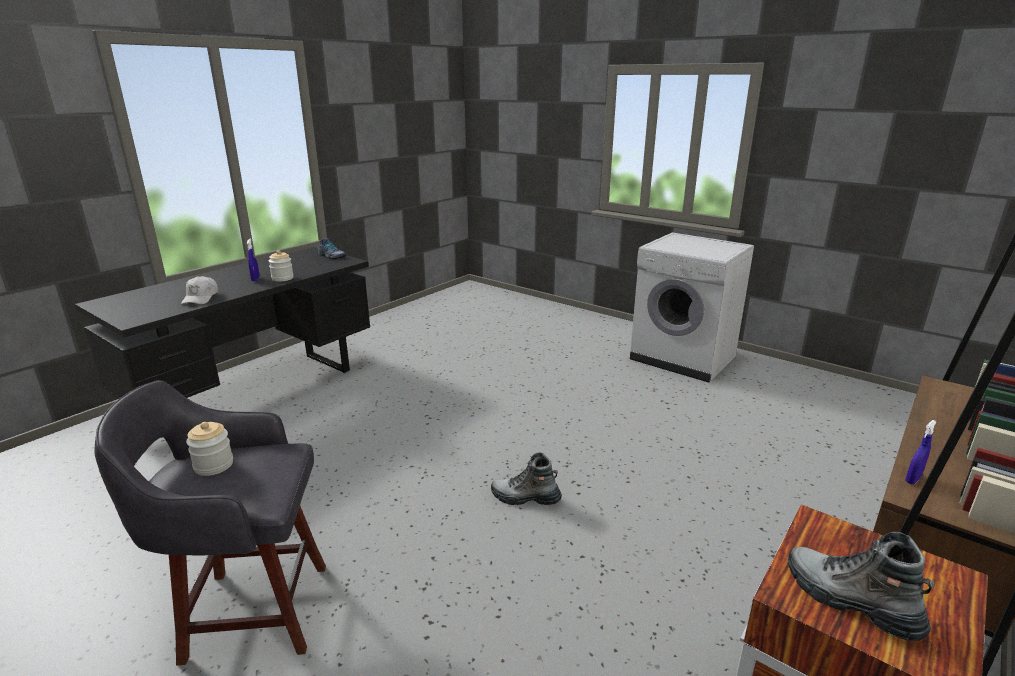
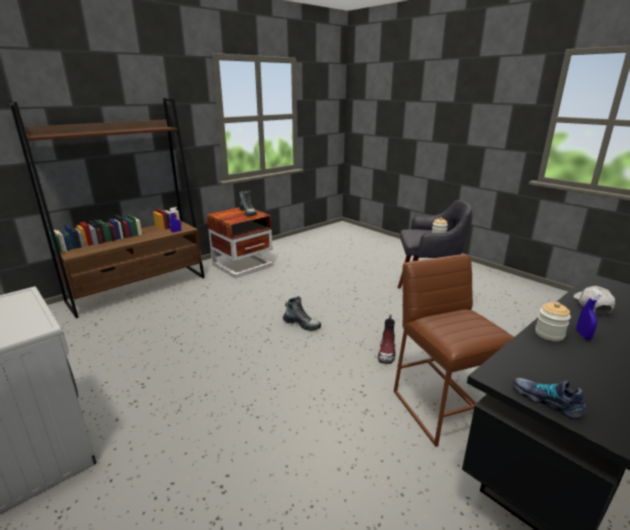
camera: 170 degrees left, 0 degrees up
(347, 413) = (442, 407): none -> brown stool
(388, 463) = (387, 353): none -> boot

